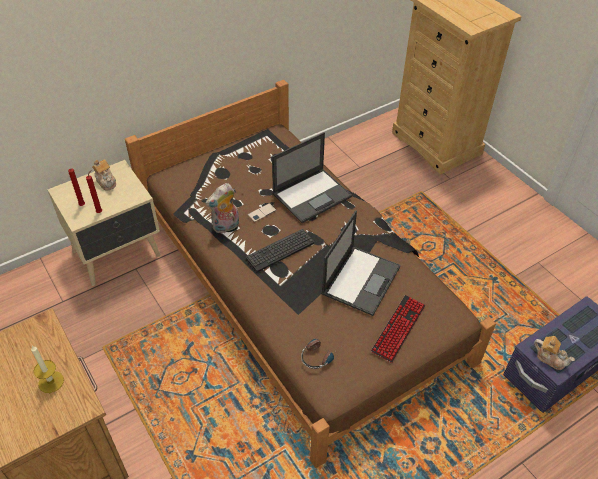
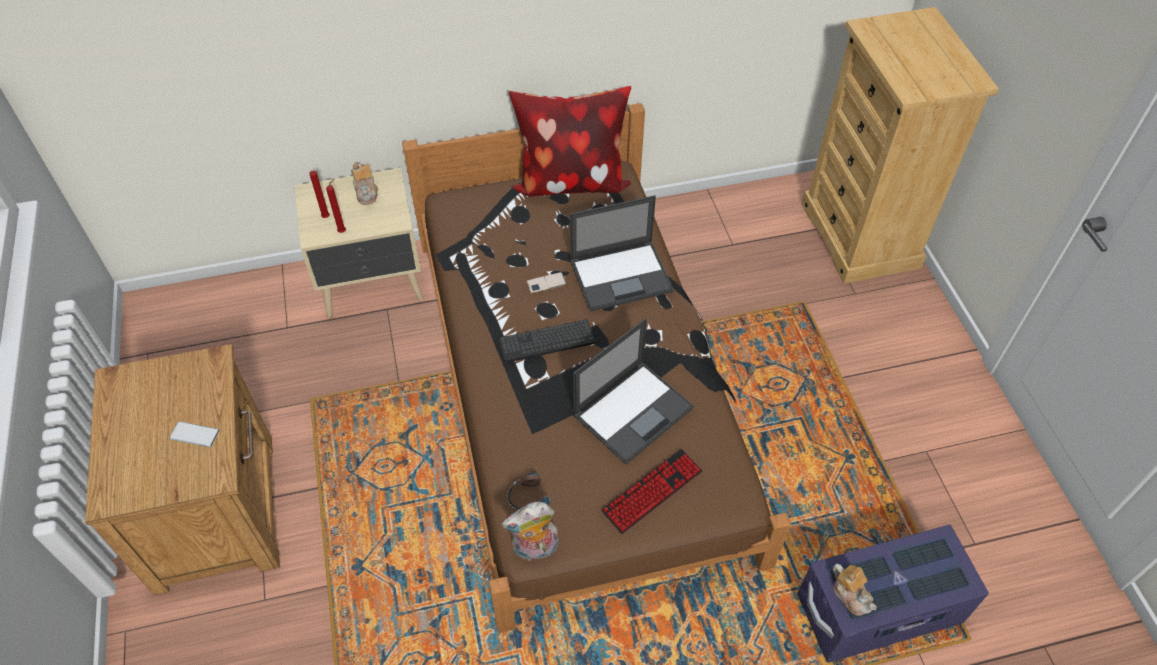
camera: 20 degrees right, 5 degrees up
(51, 382) = (194, 434): candle -> phone
(226, 227) = (493, 290): plush toy -> plush toy (535, 549)
(248, 144) = (570, 181): none -> pillow

